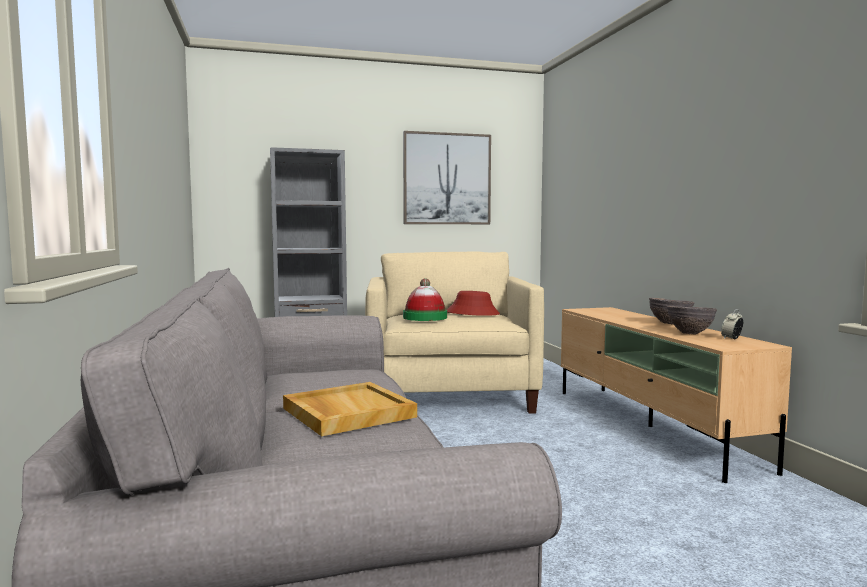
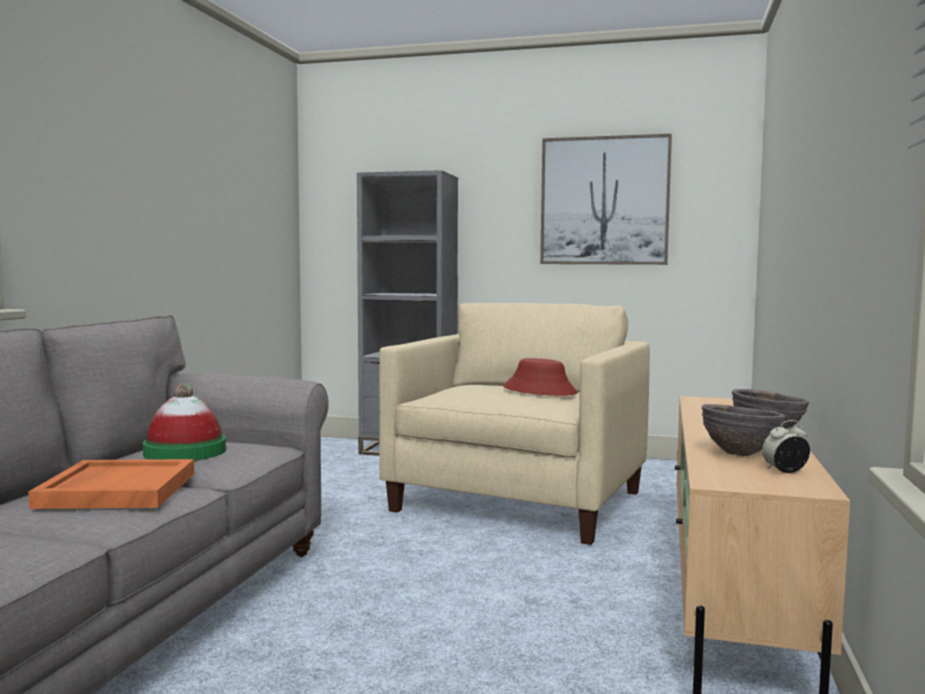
camera: 30 degrees right, 0 degrees up
(347, 412) = (117, 489): beige tray -> orange tray
(425, 317) = (464, 390): hat -> hat (185, 452)

